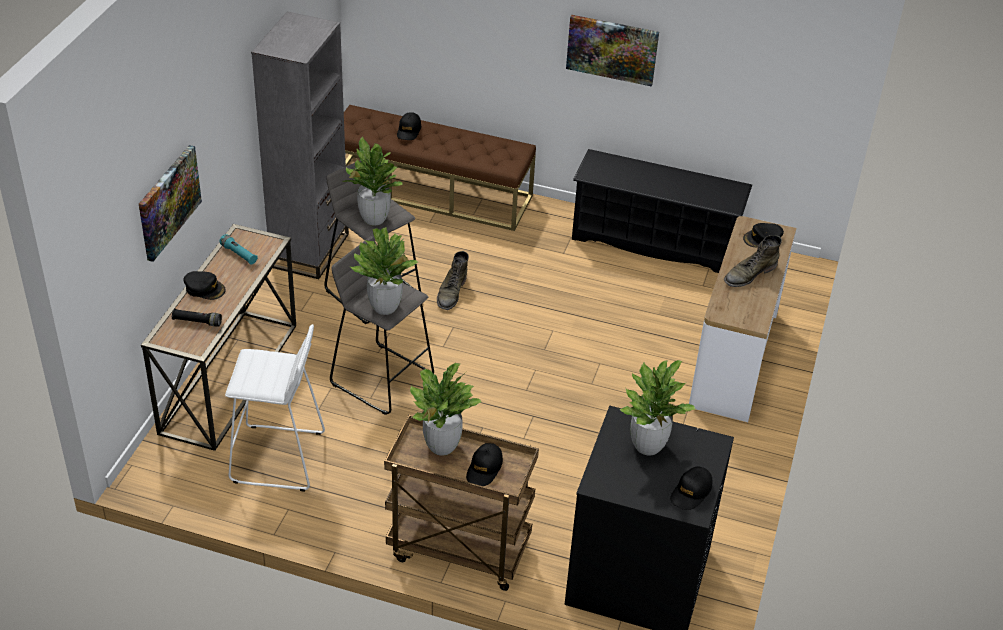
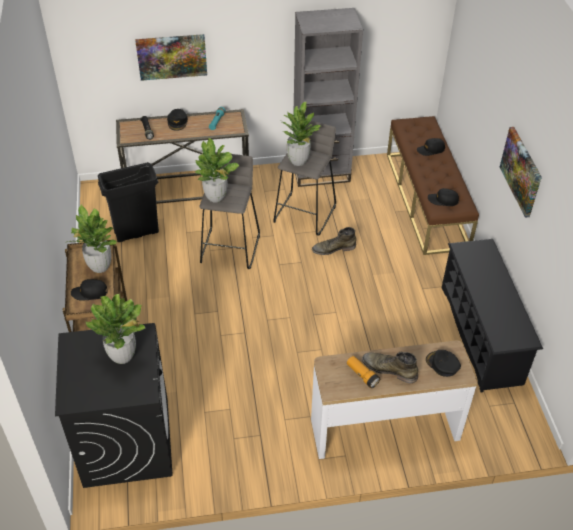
camera: 65 degrees right, 5 degrees up
(278, 458) = (136, 232): white stool -> black trash can
(691, 492) = (86, 394): black cap -> black cap (443, 200)
(747, 295) = (362, 375): none -> flashlight

